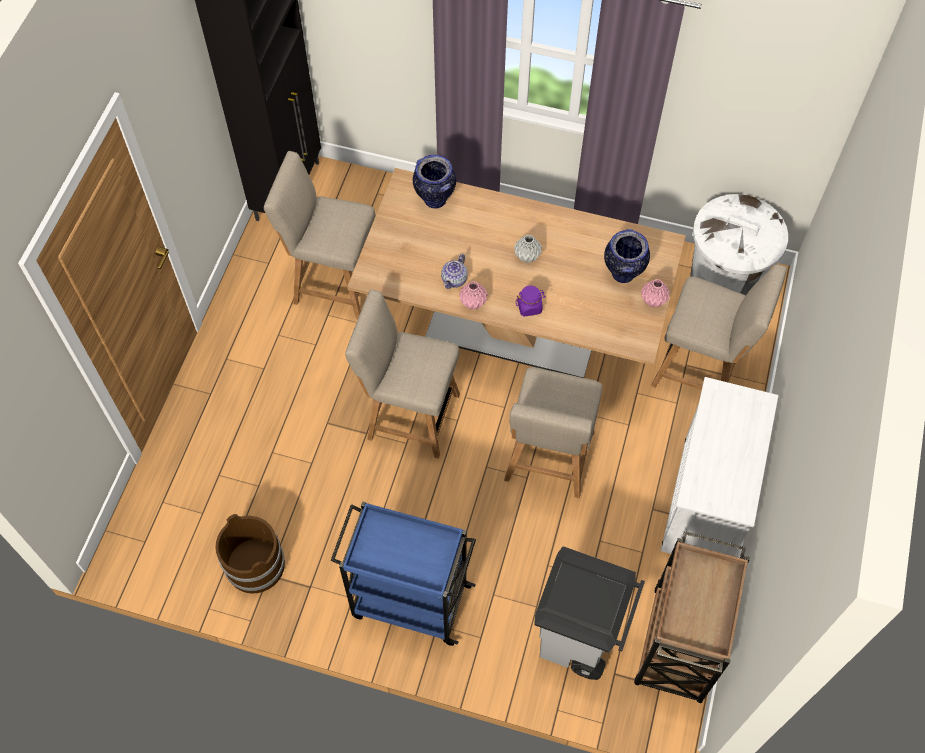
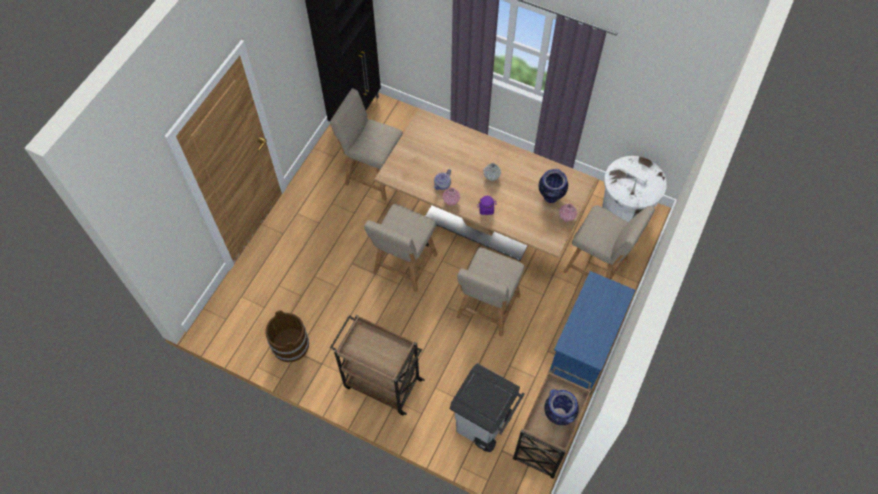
camera: 10 degrees right, 0 degrees up
(408, 415) = (404, 266): beige chair -> beige chair turned 90 degrees counterclockwise
(409, 600) = (381, 382): blue cart -> brown cart
(434, 200) = (440, 132): vase -> vase (558, 415)
(705, 502) = (582, 352): white dresser -> blue dresser

